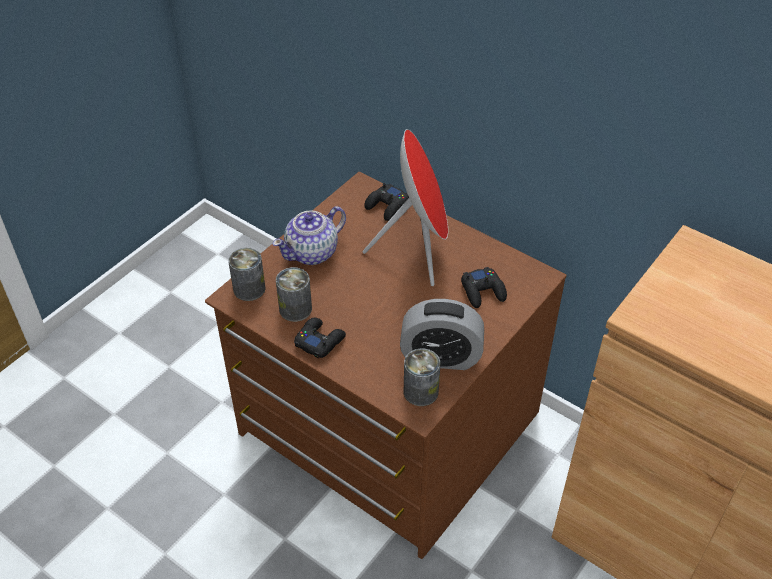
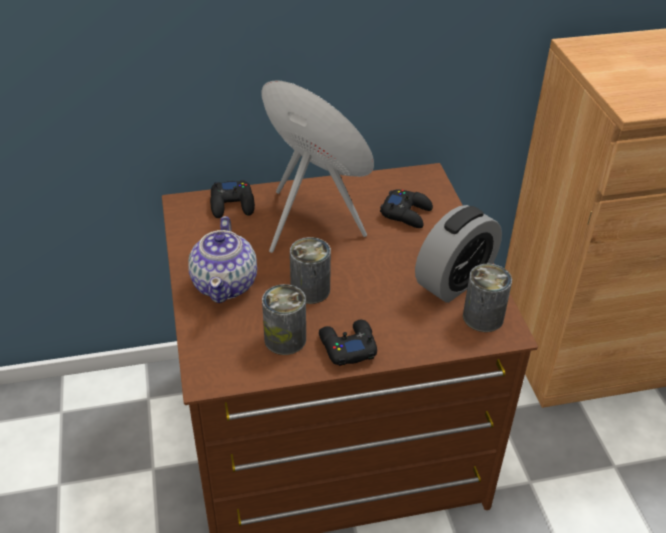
camera: 50 degrees left, 5 degrees down
(249, 289) = (214, 357): can -> can (310, 290)

